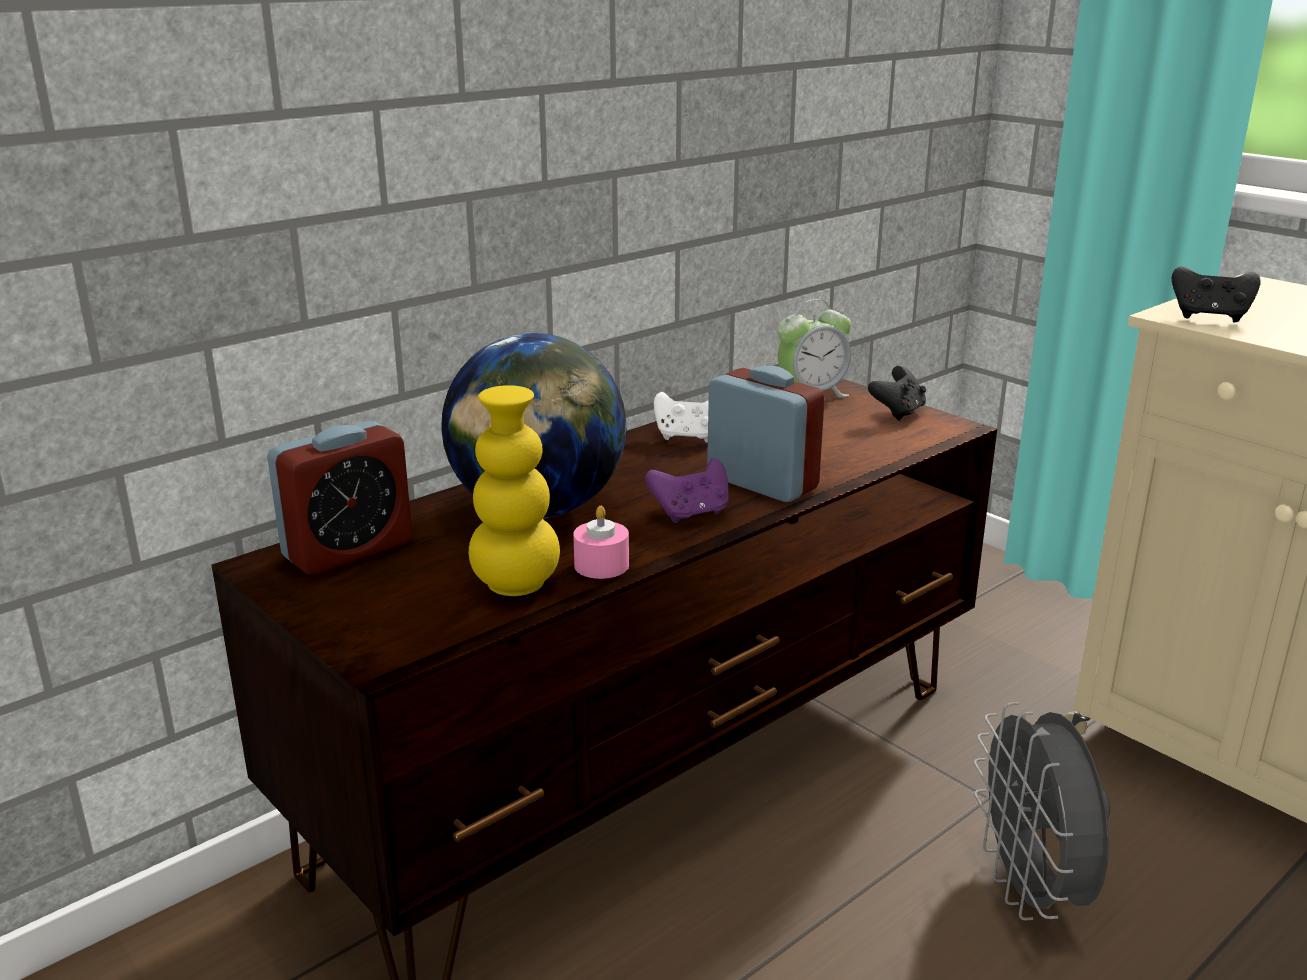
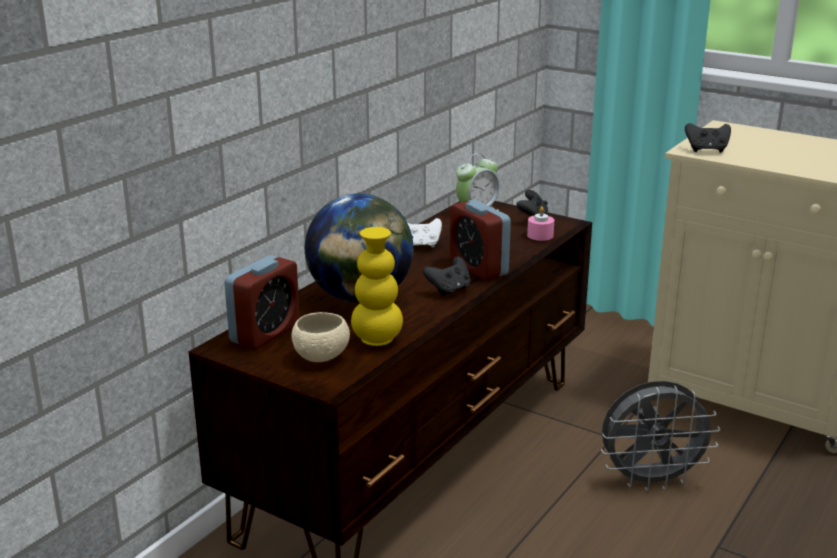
camera: 15 degrees left, 0 degrees up
(404, 603) = (321, 357): none -> beige bowl
(601, 565) = (417, 324): pink candle -> pink candle (540, 235)
(691, 514) = (449, 290): purple game controller -> black game controller
(762, 483) = (478, 268): alarm clock -> alarm clock turned 150 degrees counterclockwise
(1031, 891) = (651, 480): grey fan -> grey fan turned 75 degrees counterclockwise

